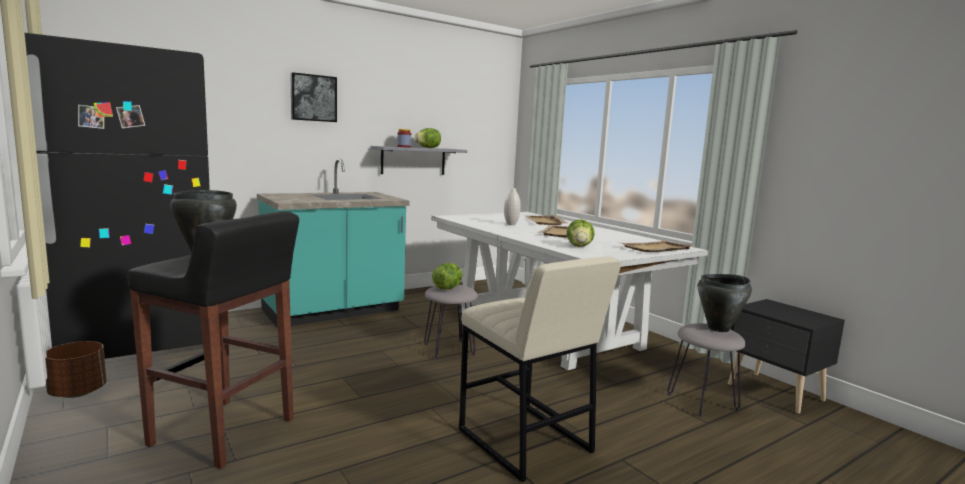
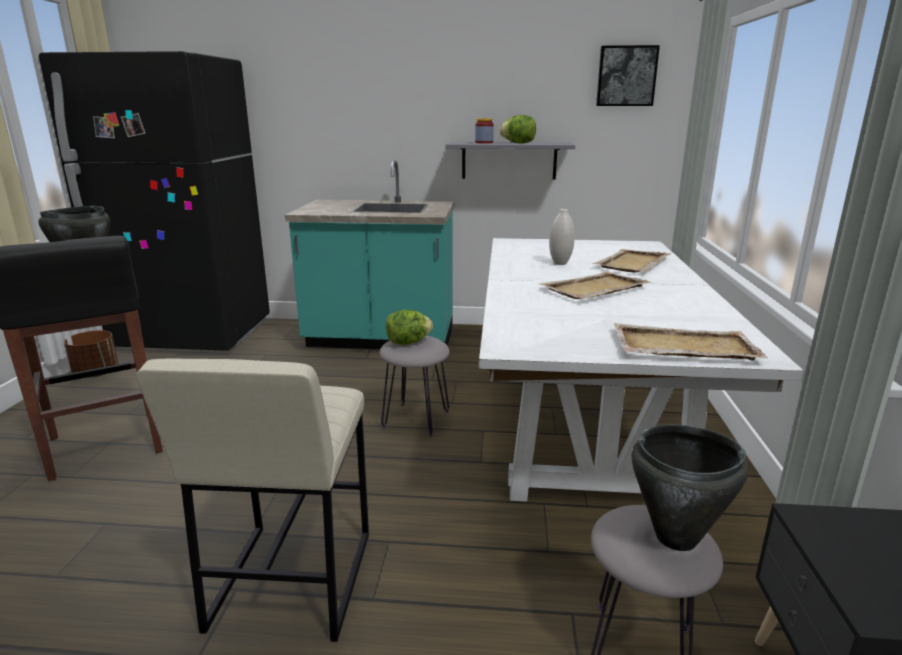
camera: 40 degrees right, 10 degrees up
(313, 98) = (375, 85): picture -> picture (626, 76)
(579, 246) = (546, 319): lettuce -> none

